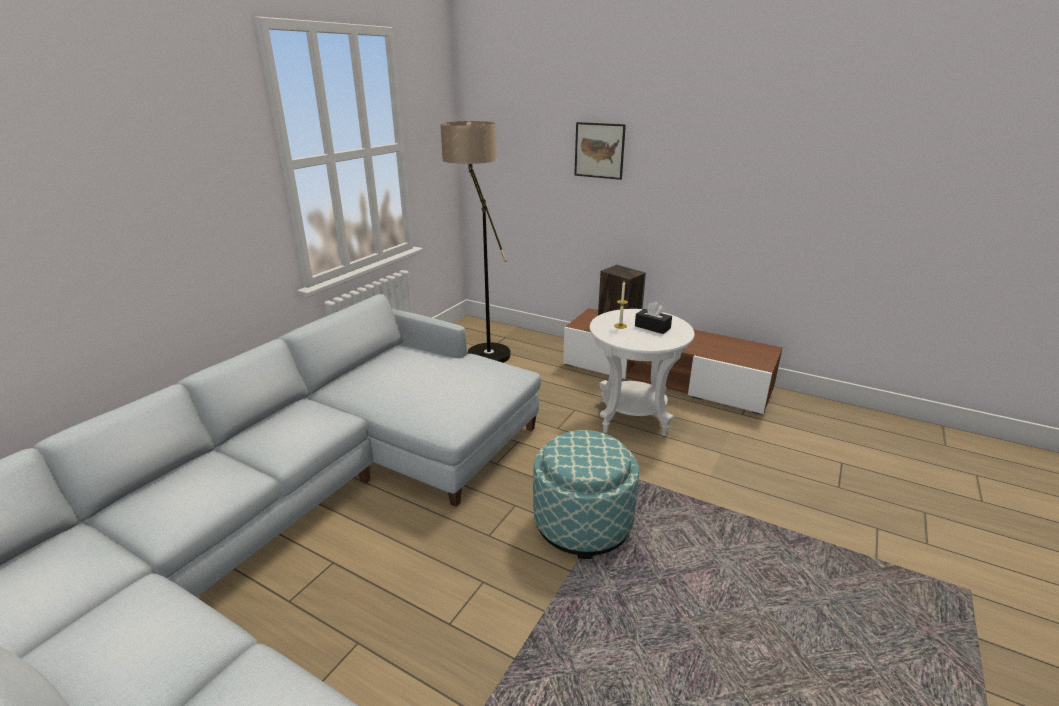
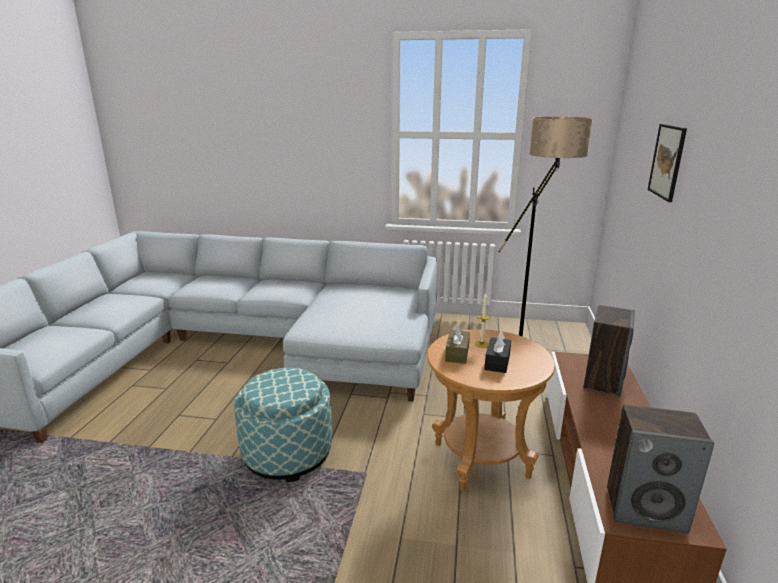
camera: 70 degrees right, 5 degrees down
(632, 337) = (457, 353): none -> brown tissue box
(633, 417) = (481, 459): white side table -> brown side table
(753, 355) = (645, 509): none -> speaker

